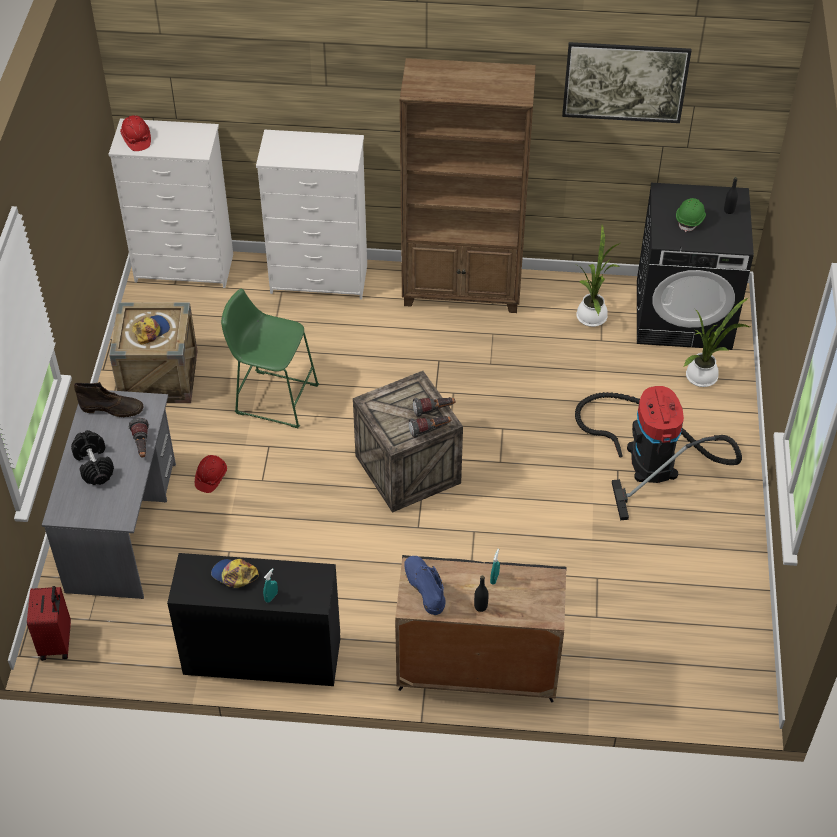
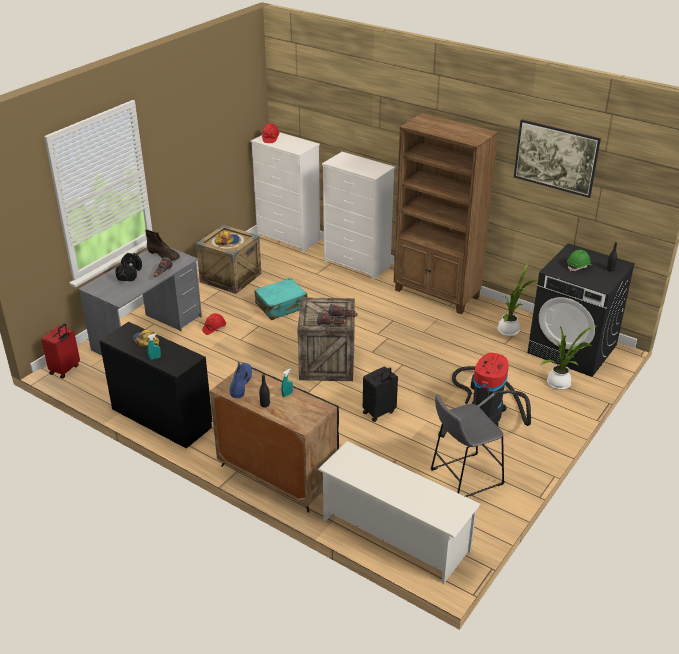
camera: 30 degrees right, 15 degrees down
(272, 398) = (281, 306): green stool -> turquoise suitcase
(528, 517) = (379, 413): none -> black suitcase
(668, 683) = (394, 535): none -> white shoe rack
(687, 567) = (463, 478): none -> grey stool

